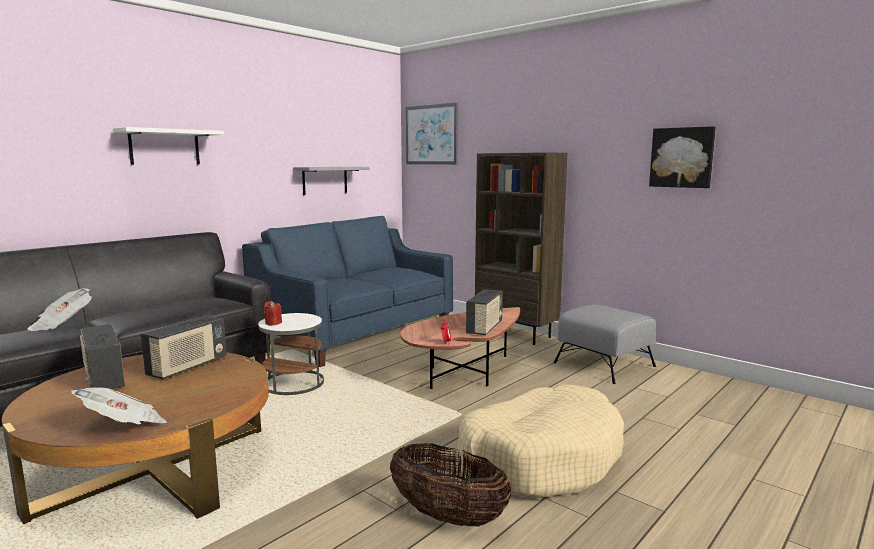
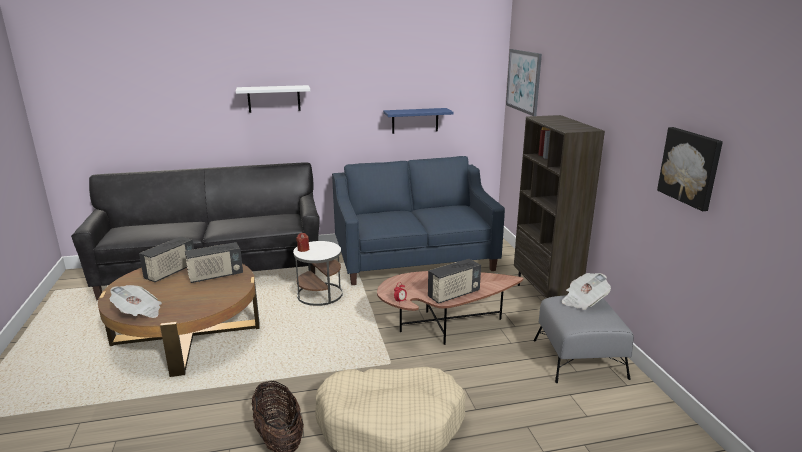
camera: 35 degrees right, 10 degrees up
(62, 324) = (184, 224): newspaper -> newspaper (583, 301)
(103, 379) = (171, 272): radio -> radio turned 150 degrees counterclockwise
(325, 180) = (415, 120): grey shelf -> blue shelf

